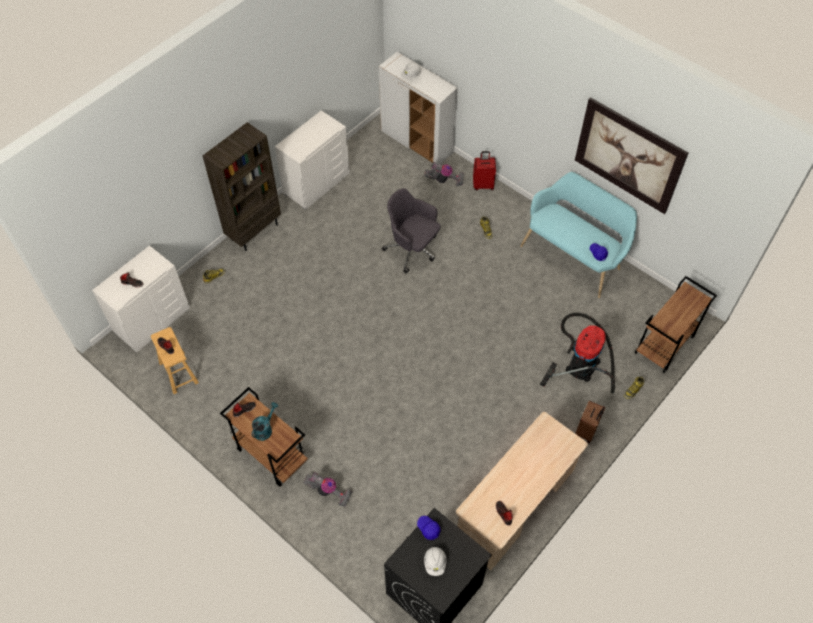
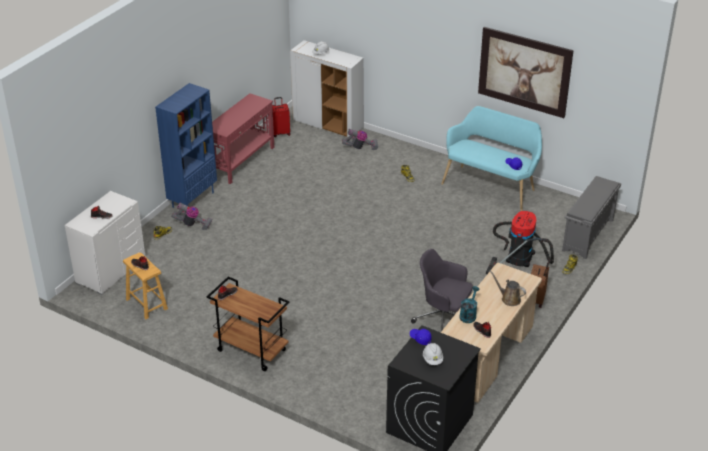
camera: 10 degrees left, 20 degrees down
(254, 231) = (192, 199): brown bookcase -> blue bookcase
(265, 429) = (250, 304): turquoise watering can -> turquoise watering can (468, 315)
(316, 183) = (242, 161): white dresser -> red console table
(328, 492) = (312, 370): vacuum cleaner -> vacuum cleaner (192, 224)
(412, 249) = (344, 196): grey office chair -> grey office chair (443, 319)
(483, 185) = (396, 147): red suitcase -> red suitcase (280, 133)
(544, 470) = (509, 299): none -> brown watering can
(664, 345) = (588, 236): brown cart -> grey shoe rack

